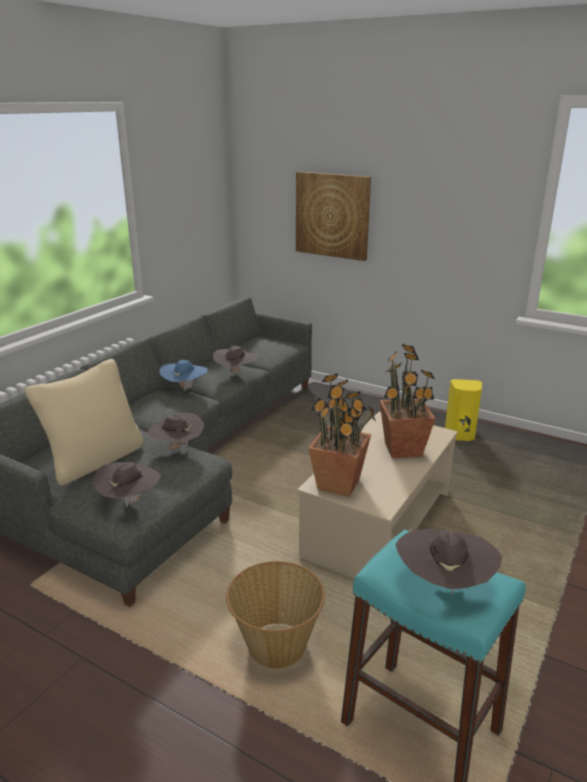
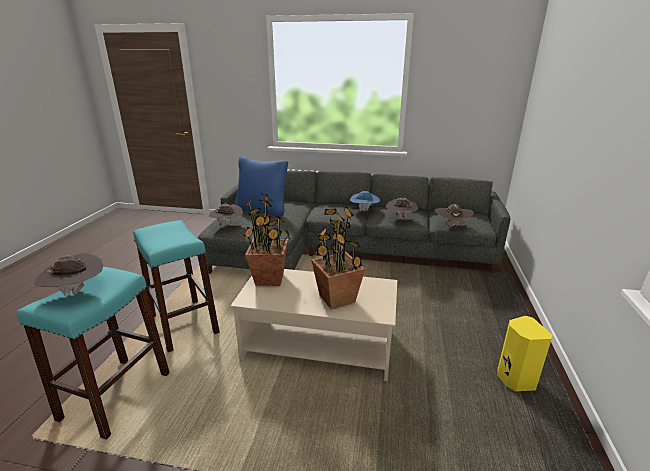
camera: 70 degrees right, 0 degrees up
(95, 460) = (262, 210): beige pillow -> blue pillow
(177, 448) = (287, 224): brown hat -> brown hat (451, 225)
(276, 645) = (183, 324): basket -> turquoise stool
(332, 215) = (559, 120): picture -> none

